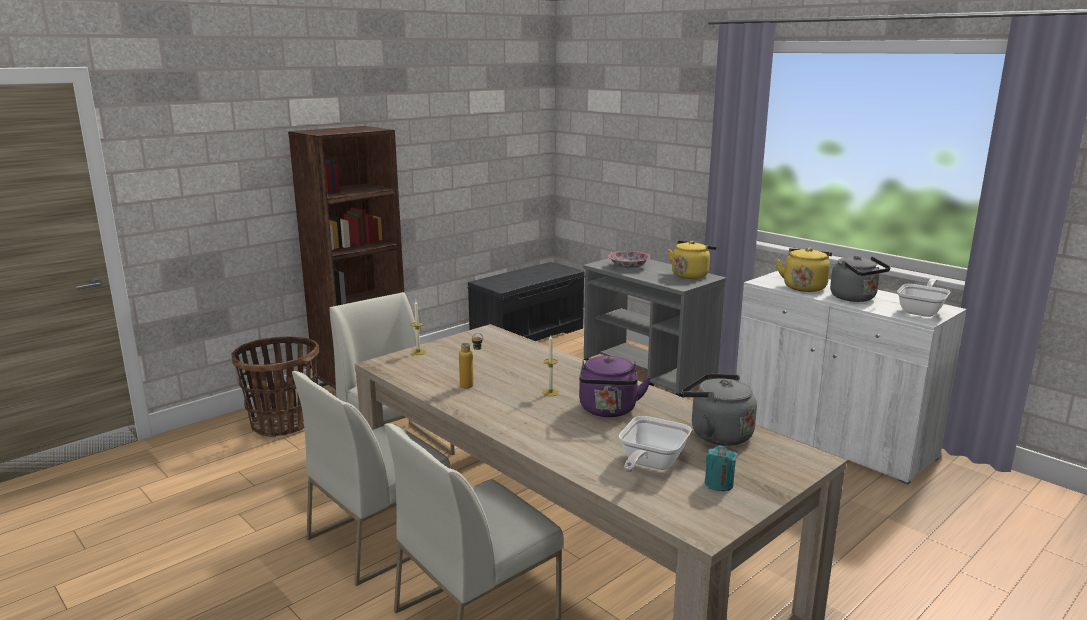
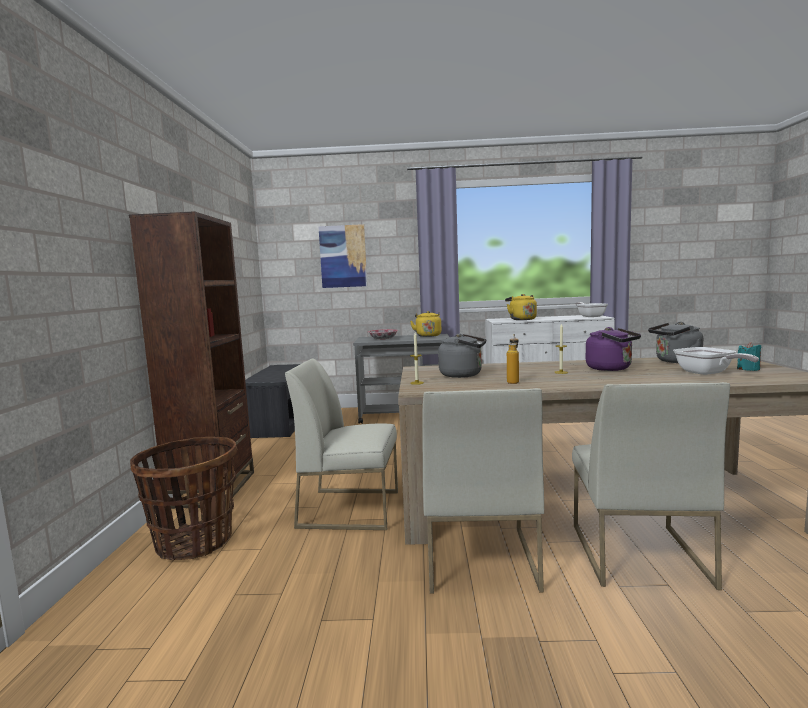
camera: 45 degrees left, 10 degrees down
(633, 139) = (343, 256): none -> picture
(855, 298) = (554, 318): grey kettle -> grey kettle (463, 375)

